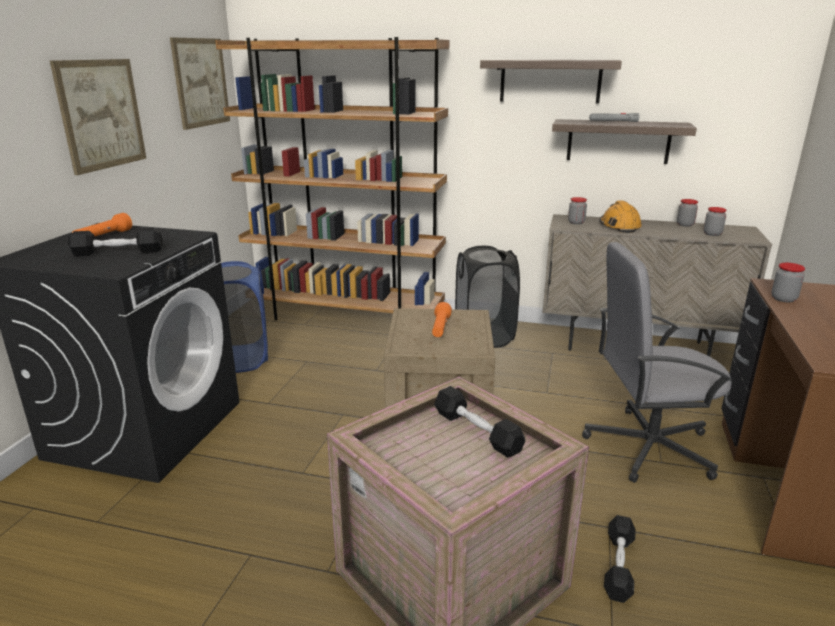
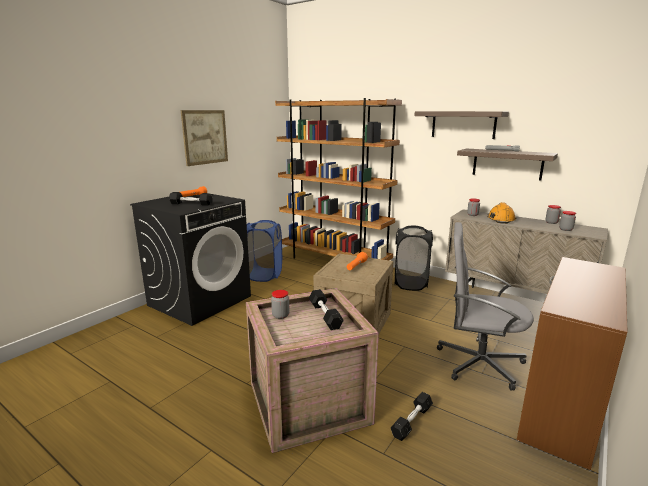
camera: 20 degrees right, 5 degrees down
(201, 82) = (267, 123): picture -> none
(783, 299) = (571, 270): jar -> jar (280, 315)

